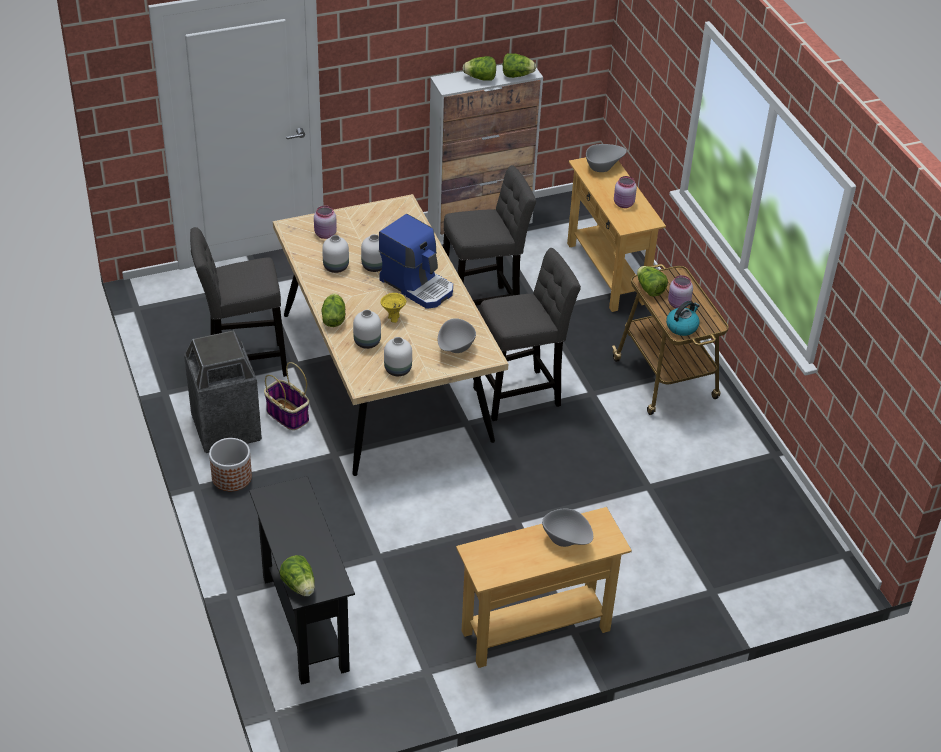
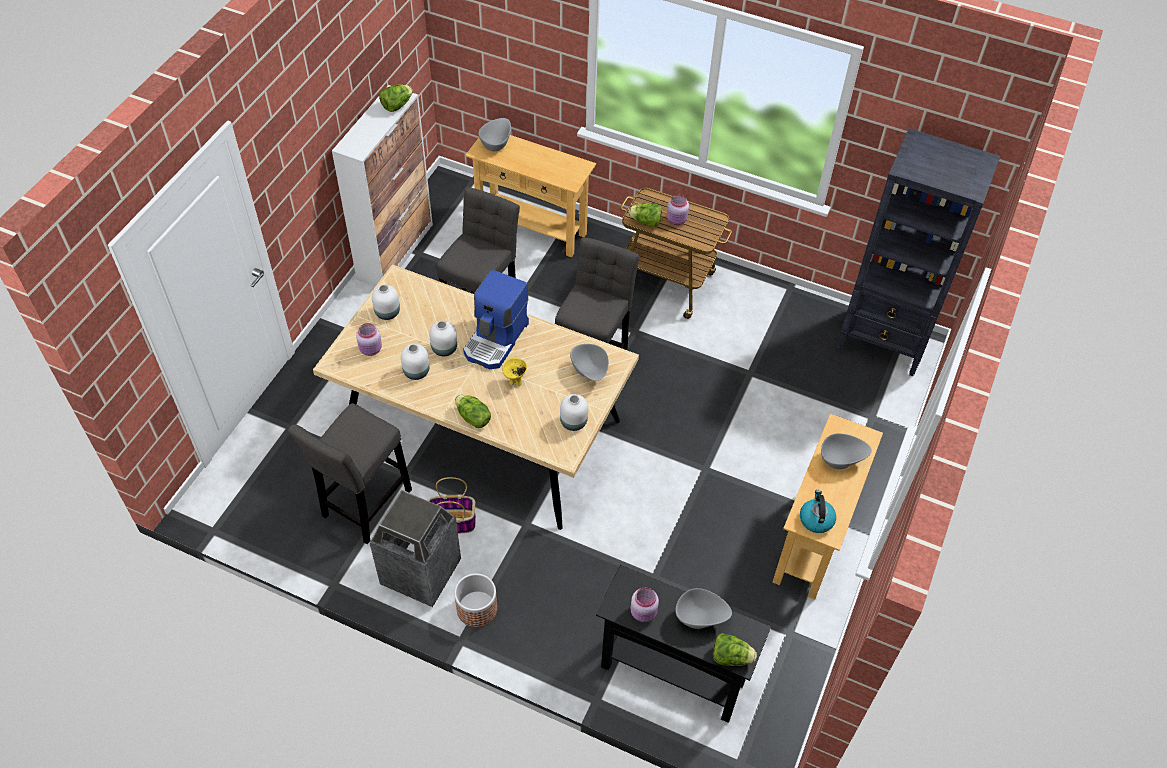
camera: 45 degrees left, 10 degrees up
(313, 548) = (700, 618): none -> grey bowl
(366, 341) = (522, 417): white vase -> white vase (386, 312)
(417, 285) = (496, 340): coffee machine -> coffee machine turned 120 degrees clockwise
(480, 78) = (373, 126): lettuce -> none
(624, 204) = (548, 165): pink jar -> pink jar (644, 613)
(682, 326) = (701, 236): kettle -> kettle (816, 519)
(805, 550) = (883, 342): none -> black bookcase

